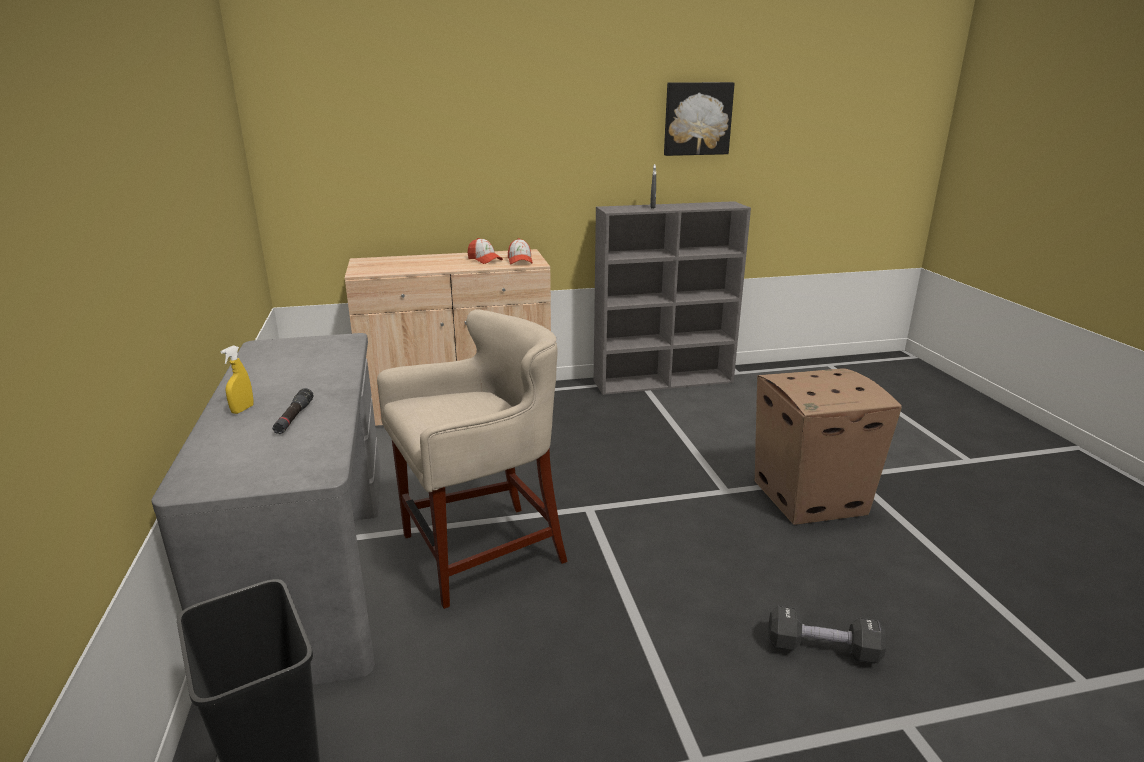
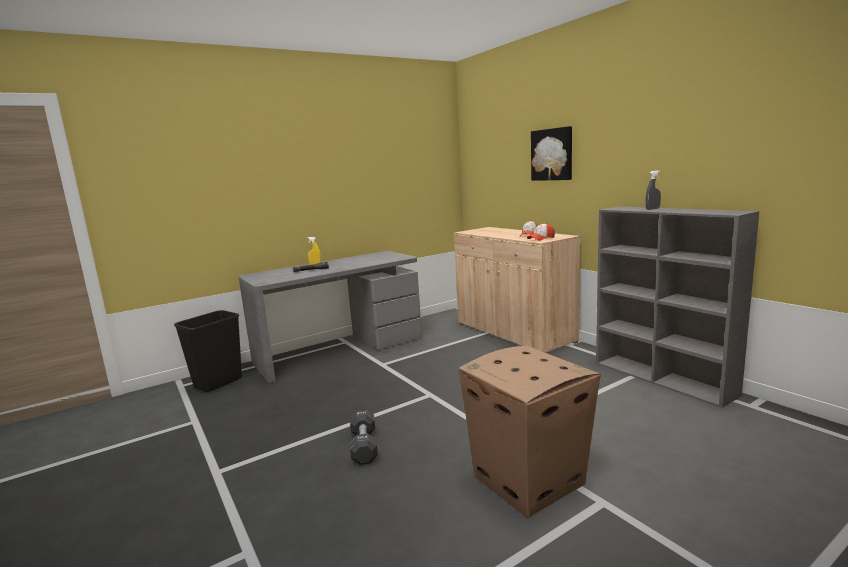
camera: 70 degrees right, 10 degrees down
(481, 552) = (366, 379): beige stool -> none
(697, 119) = (721, 126): picture -> picture (552, 154)
(822, 649) = (317, 506): black dumbbell -> black dumbbell (364, 446)

